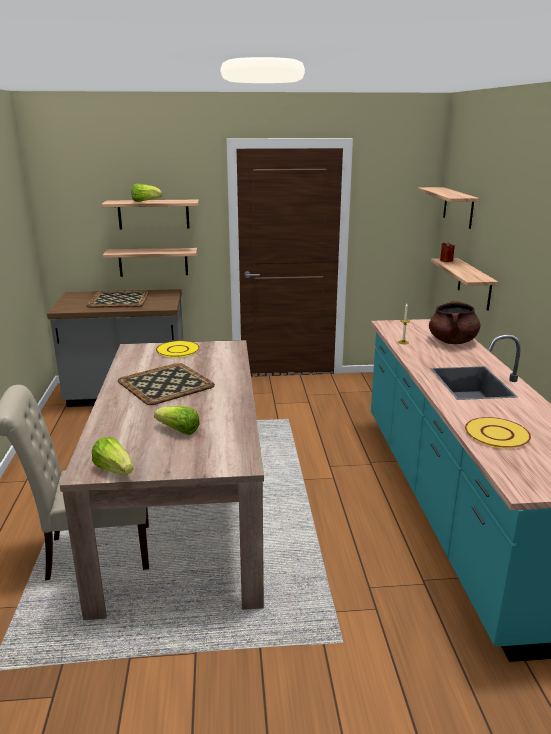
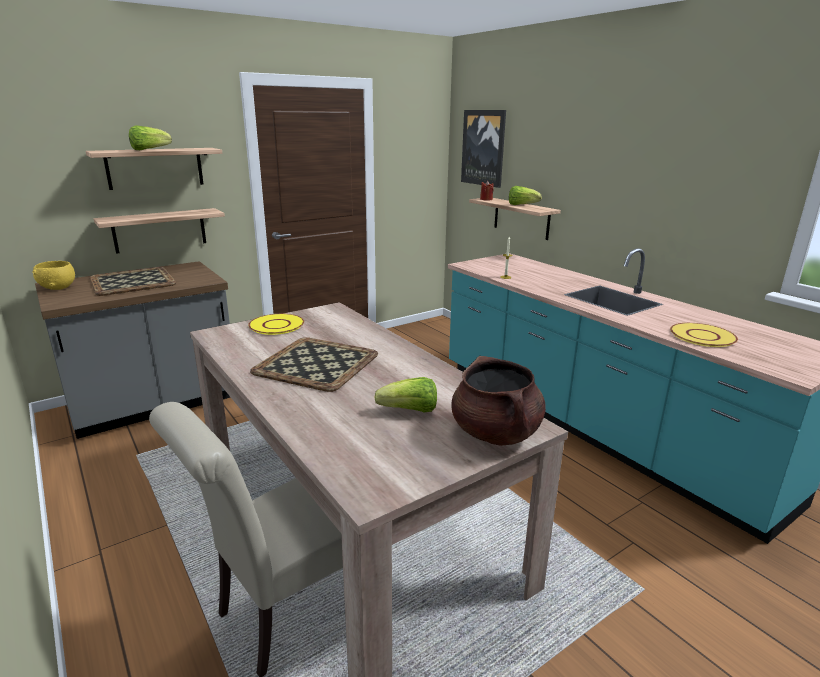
camera: 30 degrees left, 0 degrees up
(73, 297) = (58, 287): none -> yellow bowl
(114, 470) = (403, 480): lettuce -> lettuce (522, 205)
(452, 341) = (542, 270): brown cooking pot -> brown cooking pot (496, 433)
(458, 207) = (483, 148): shelf -> picture

